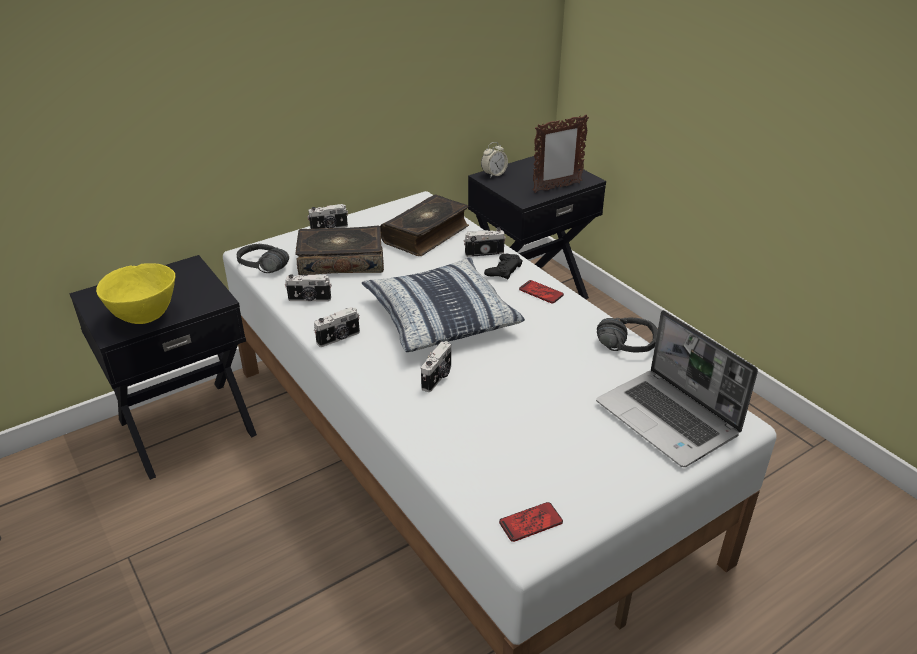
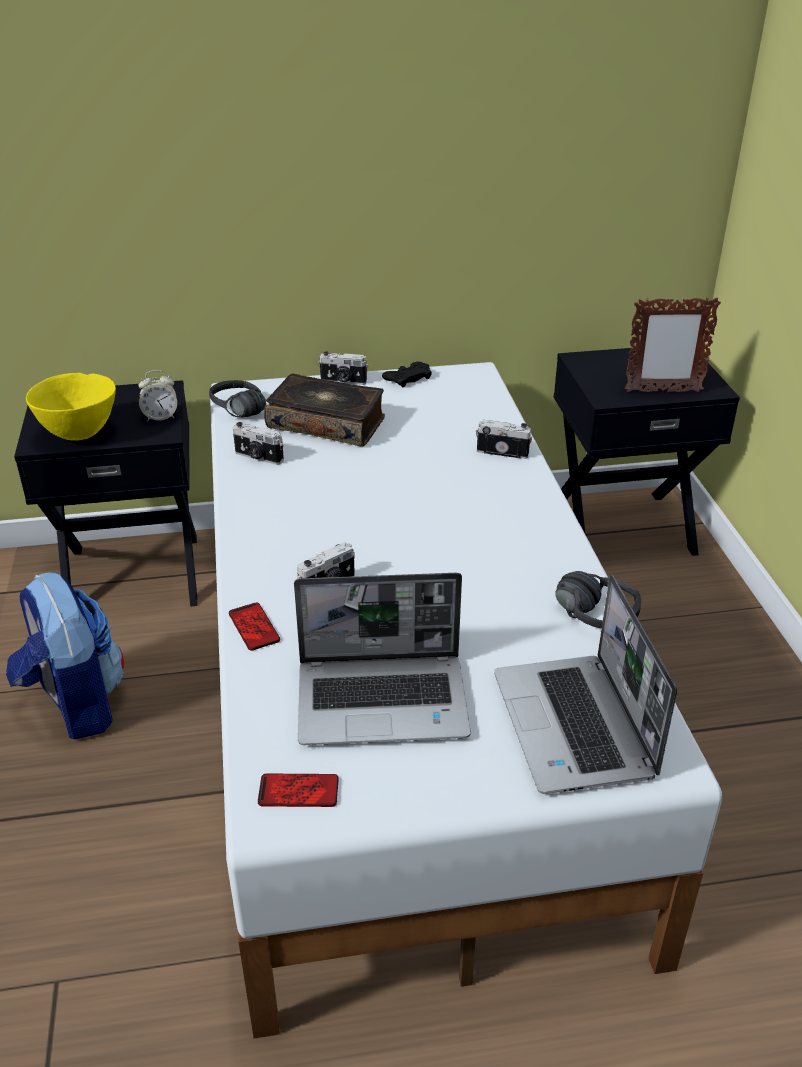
camera: 25 degrees right, 0 degrees up
(206, 542) = (75, 704): none -> backpack
(339, 338) = (255, 510): camera -> none
(427, 234) = (450, 414): book -> none
(440, 316) = (388, 515): pillow -> none
(494, 174) = (591, 358): alarm clock -> alarm clock (160, 417)
(503, 270) = (510, 479): black game controller -> black game controller (407, 378)
(538, 443) = (384, 700): none -> laptop
(541, 292) = (535, 518): phone -> phone (254, 627)

